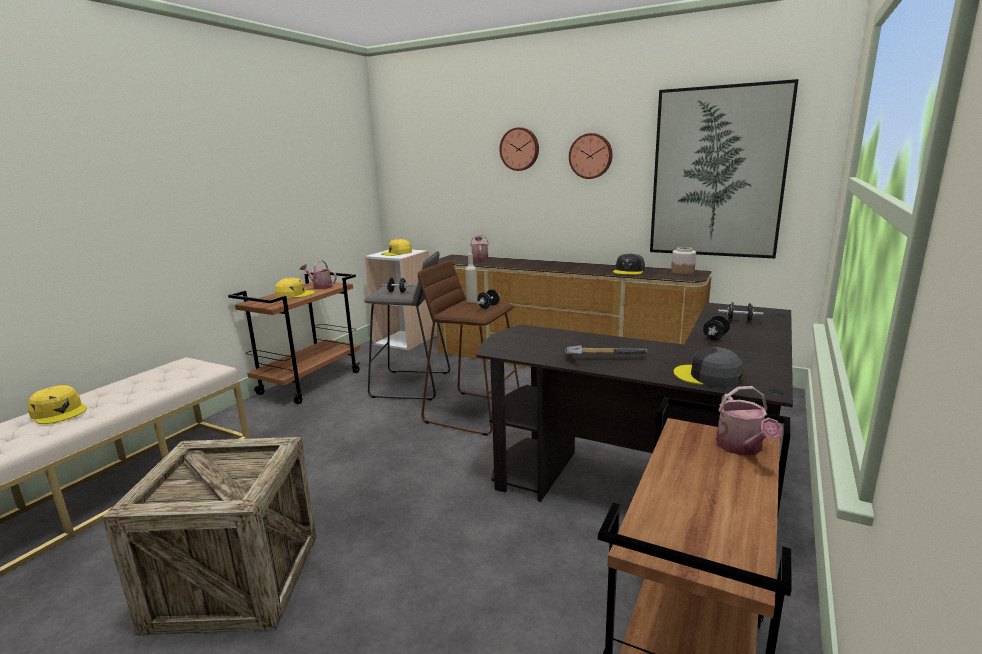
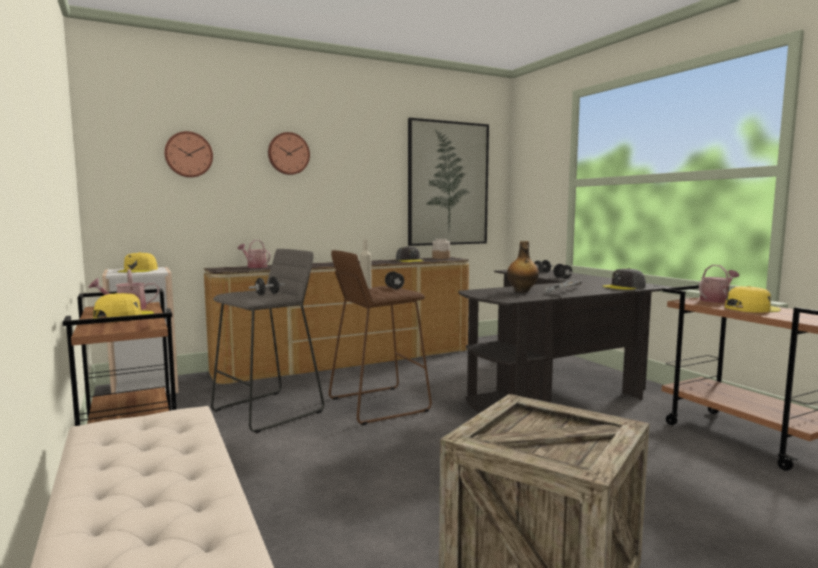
camera: 55 degrees left, 10 degrees down
(59, 412) = (129, 525): yellow cap -> yellow cap (751, 308)
(561, 343) = (522, 291): none -> bottle
(591, 156) = (357, 165): wall clock -> wall clock (188, 154)
(742, 448) = (716, 300): watering can -> watering can turned 60 degrees counterclockwise

